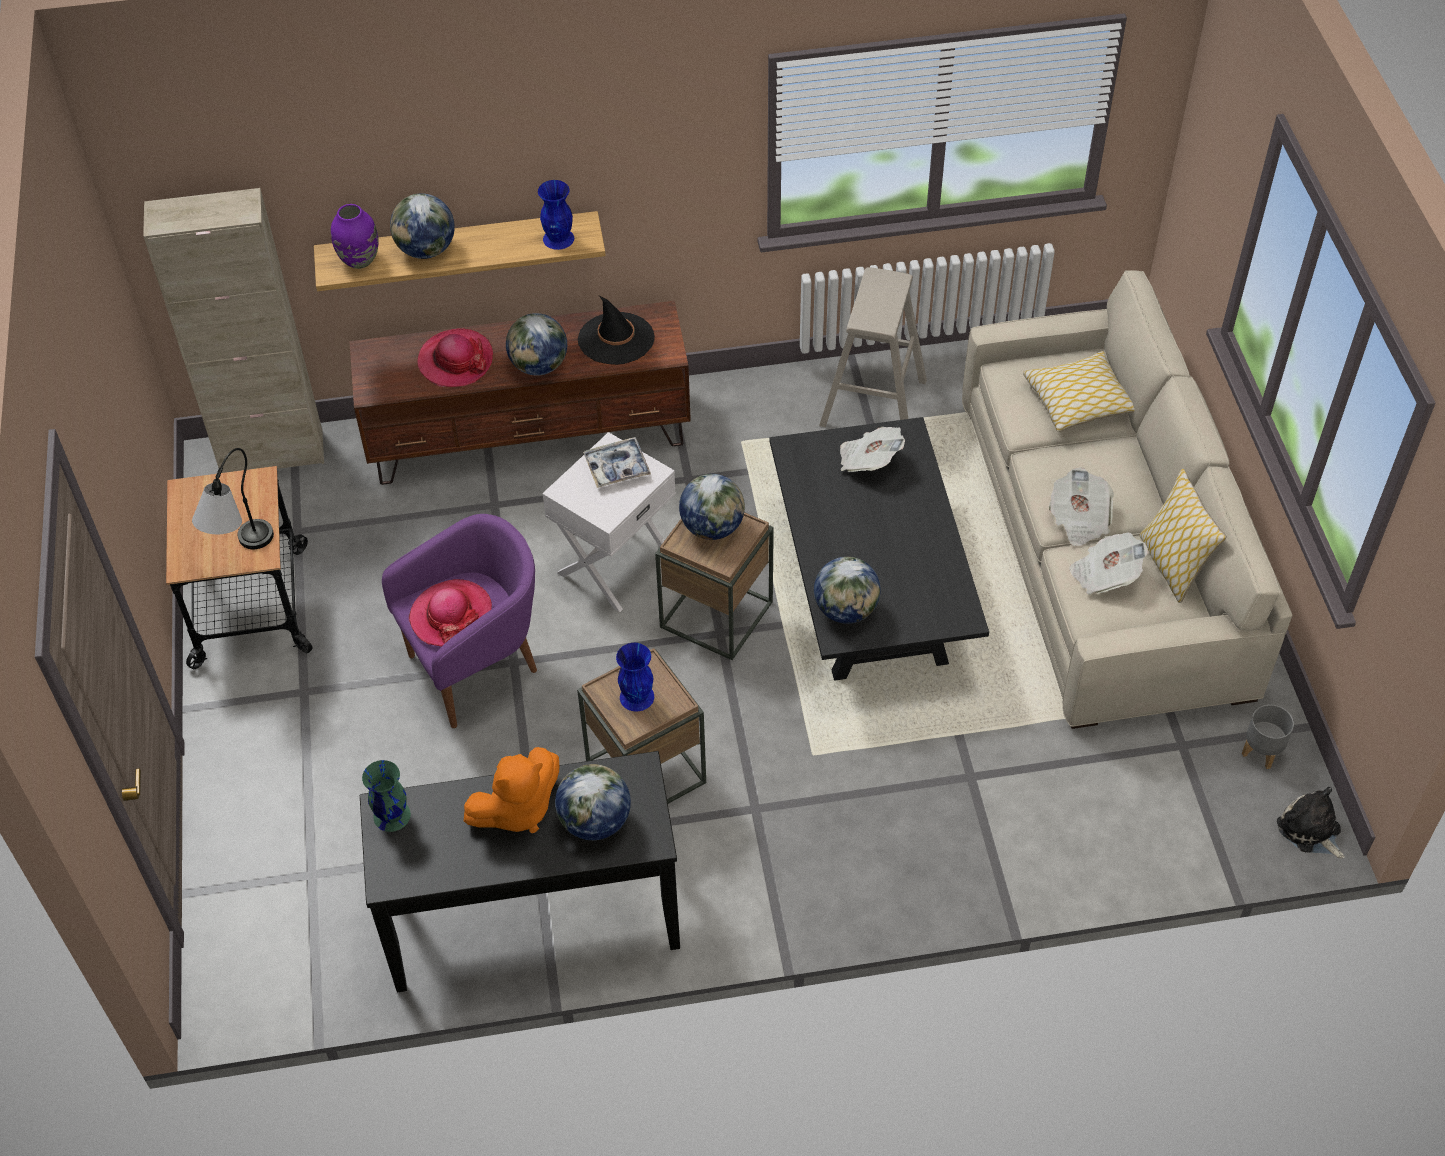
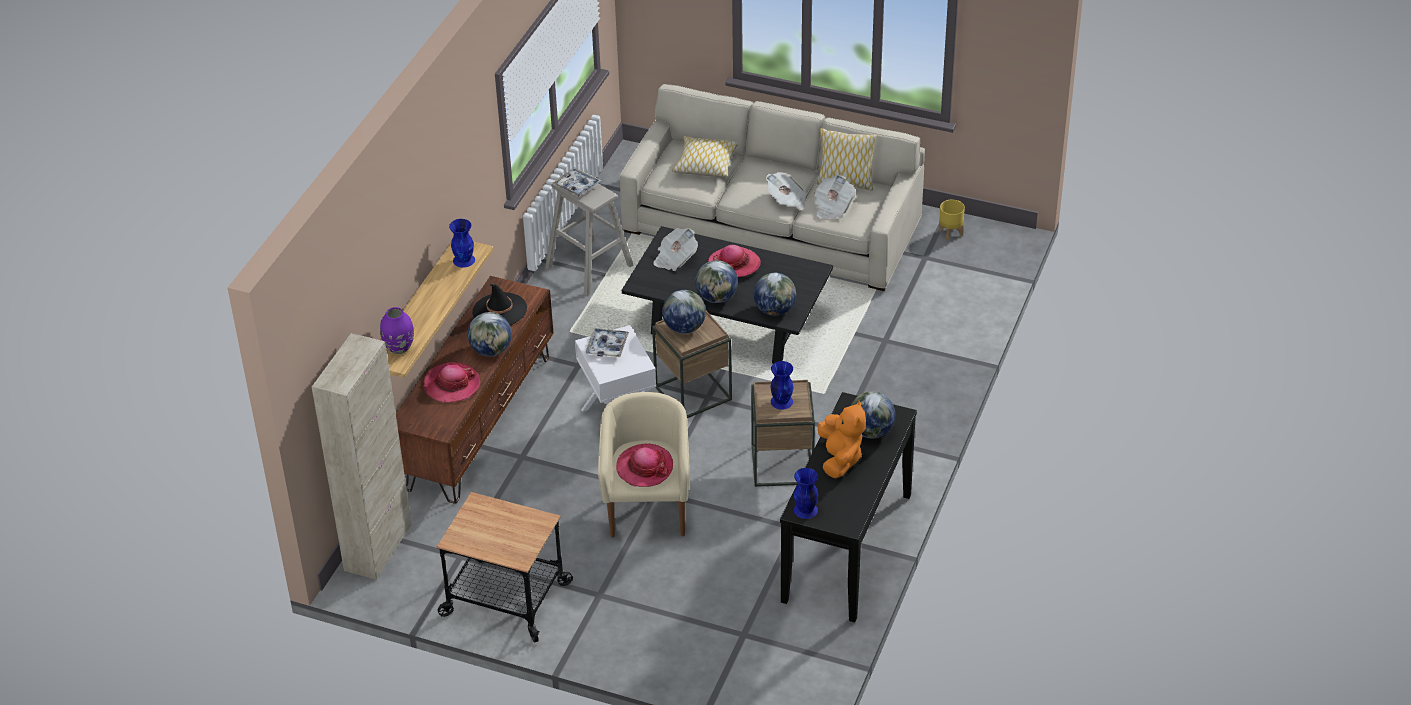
camera: 60 degrees left, 10 degrees down
(241, 552) = (532, 529): table lamp -> none
(391, 815) = (805, 510): green vase -> blue vase
(426, 250) = (419, 317): globe -> globe (717, 298)
(478, 668) = (647, 509): purple armchair -> beige armchair
(879, 291) = (577, 186): none -> tray
(905, 525) = (734, 264): none -> hat
(1262, 752) = (951, 232): grey planter -> yellow planter
(1310, 830) = (1008, 239): plush toy -> none

